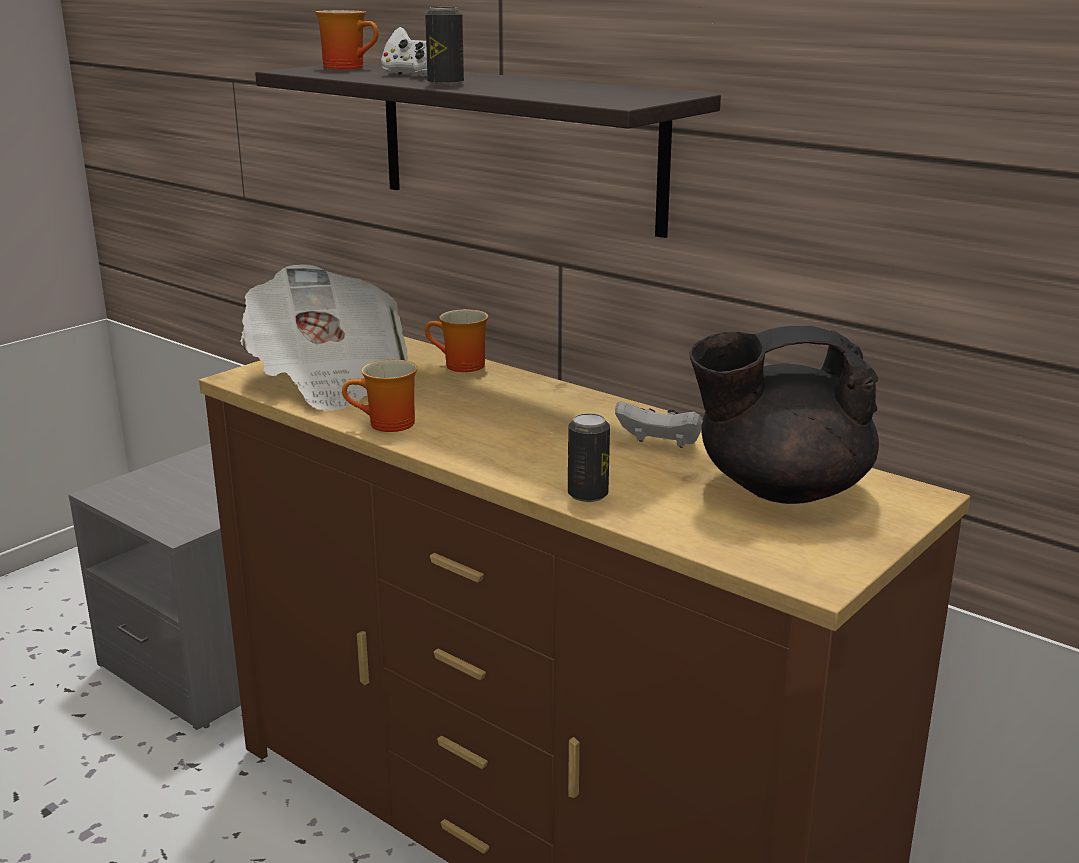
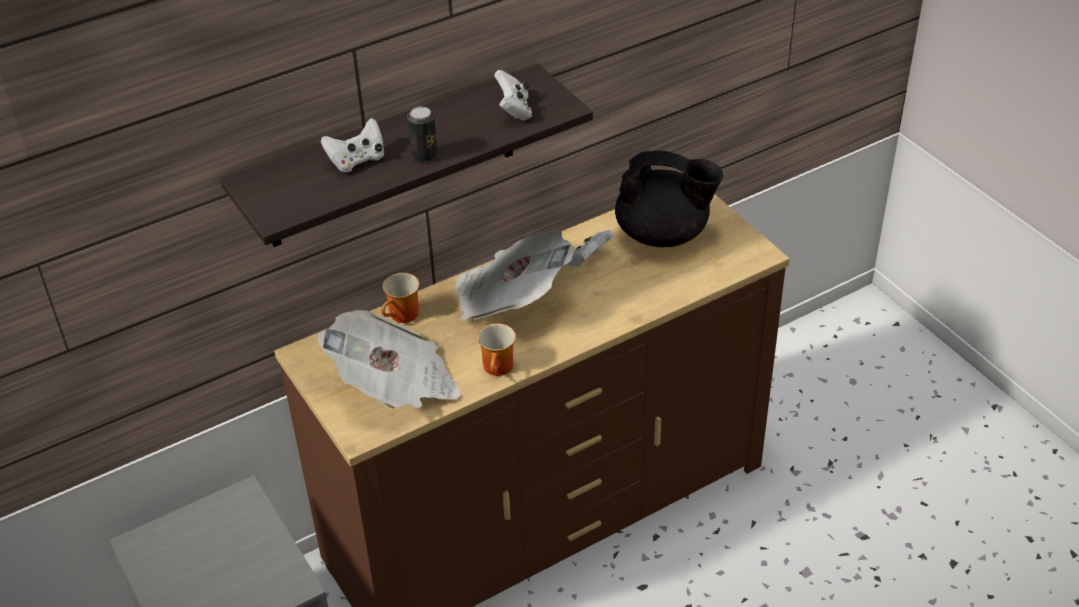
camera: 70 degrees left, 20 degrees up
(349, 67) = (276, 186): mug -> none
(532, 412) = (510, 299): none -> newspaper
(585, 93) = (514, 110): none -> white game controller
(588, 494) = (641, 303): can -> none
(779, 489) = (663, 234): black teapot -> black teapot turned 90 degrees counterclockwise

